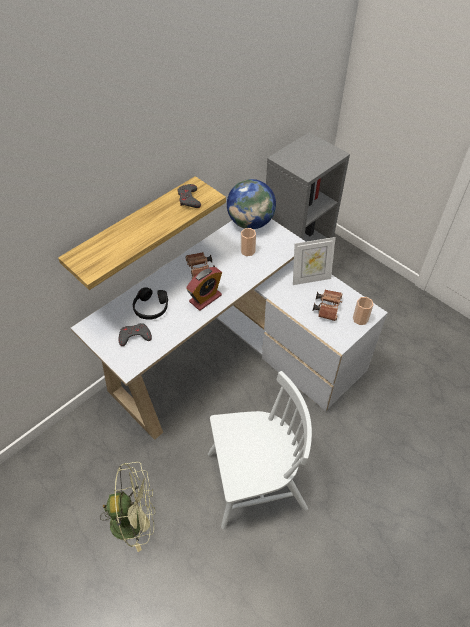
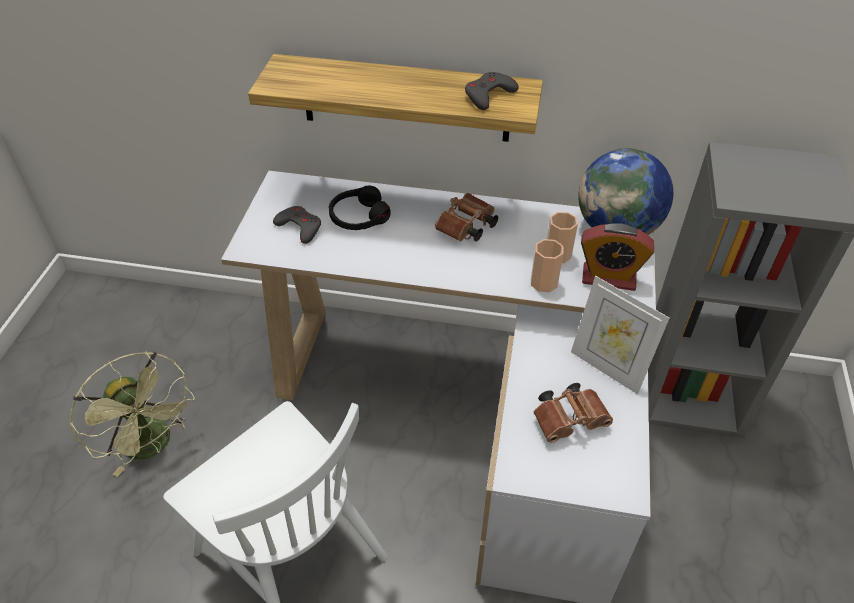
camera: 55 degrees right, 5 degrees down
(205, 298) = (423, 257): alarm clock -> alarm clock (609, 277)
(360, 319) = (592, 480): cup -> cup (544, 282)

